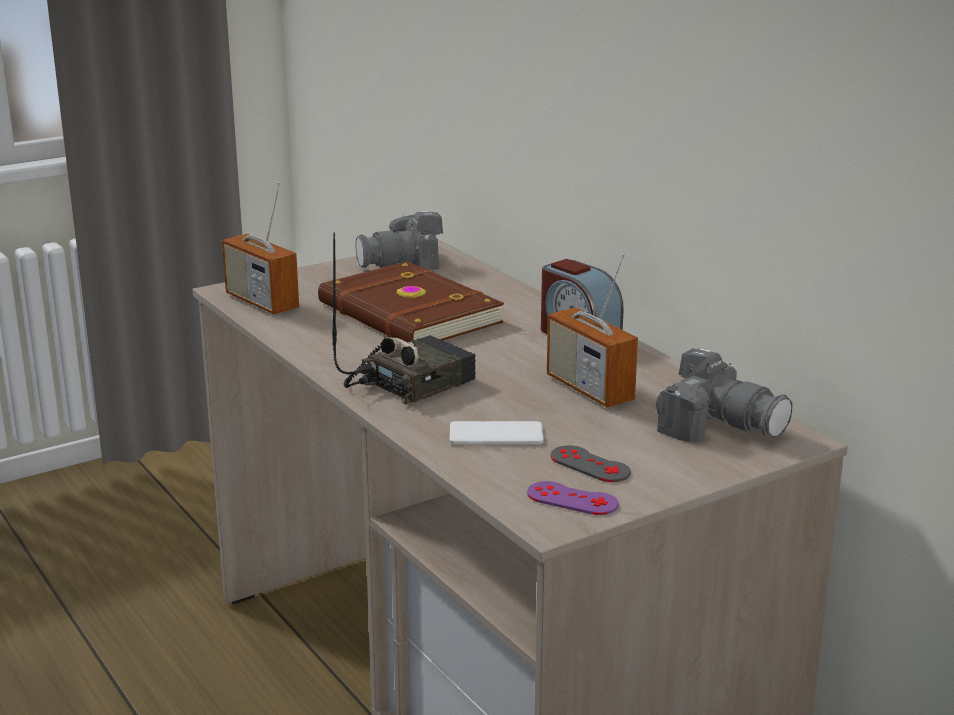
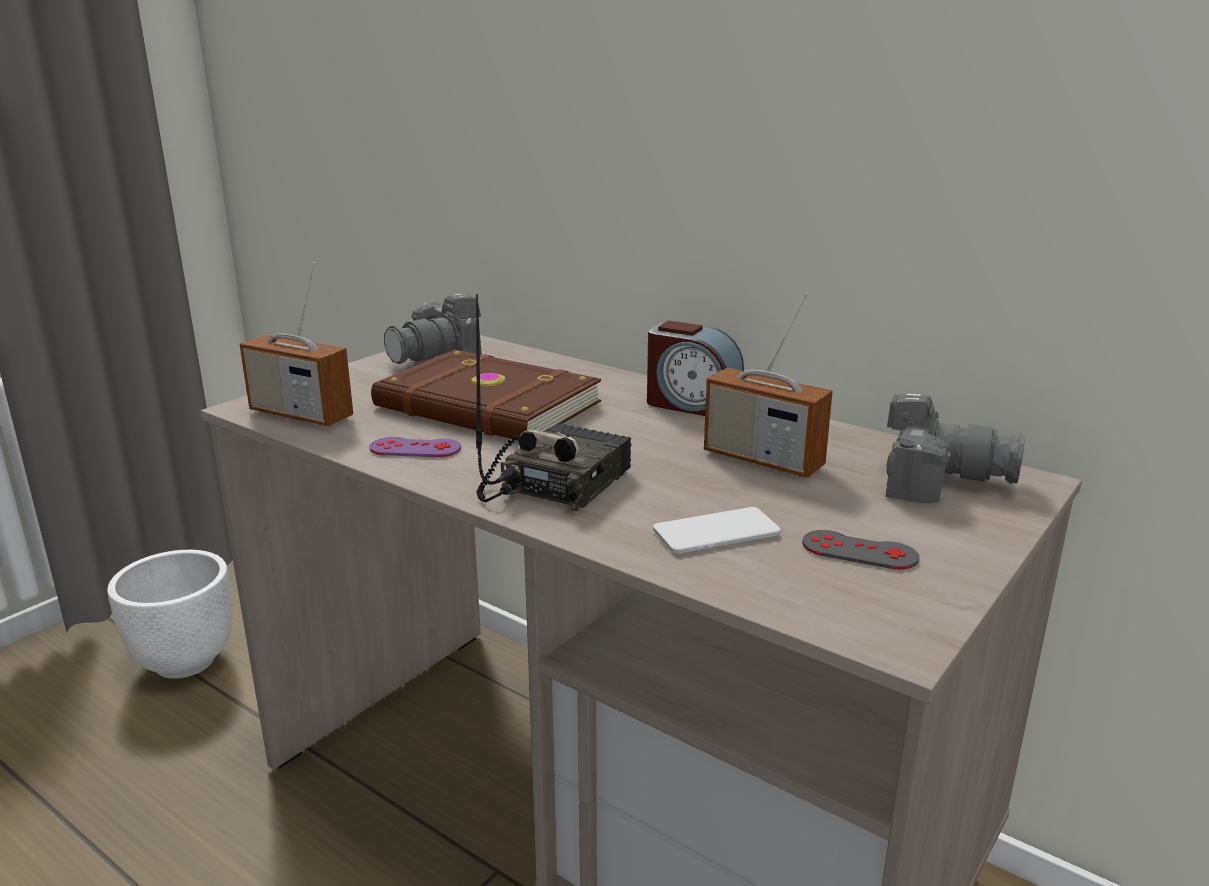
camera: 20 degrees left, 0 degrees up
(188, 508) = (184, 662): none -> white planter
(572, 499) = (888, 601): purple game controller -> purple game controller (415, 448)

